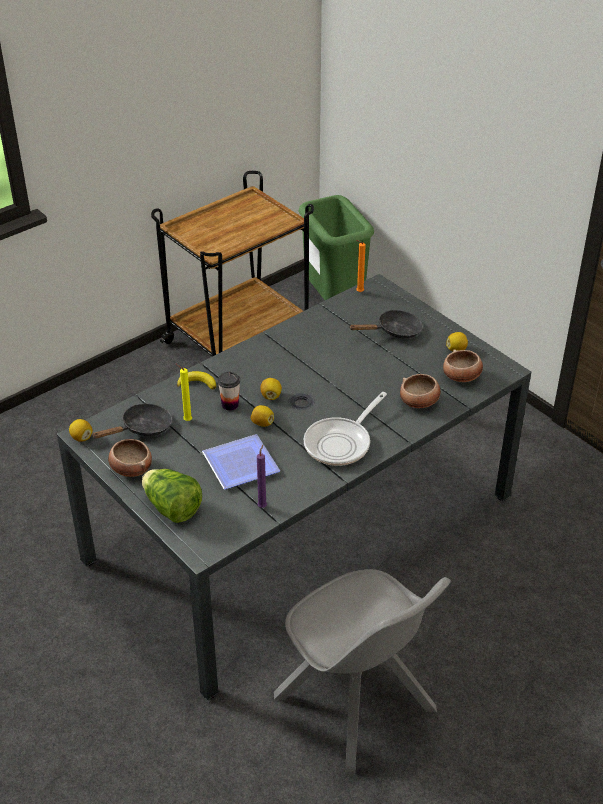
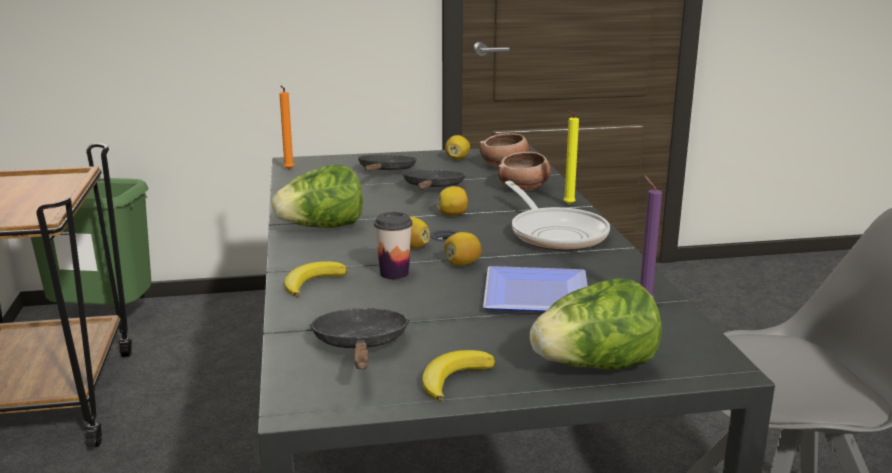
camera: 60 degrees left, 20 degrees down
(81, 438) = (309, 407): lemon -> lemon (453, 214)
(131, 468) = (454, 379): bowl -> banana
(186, 420) = (388, 308): yellow candle -> yellow candle (567, 205)
(272, 352) = (322, 228): none -> lettuce
(379, 364) = (432, 188): none -> black frying pan

